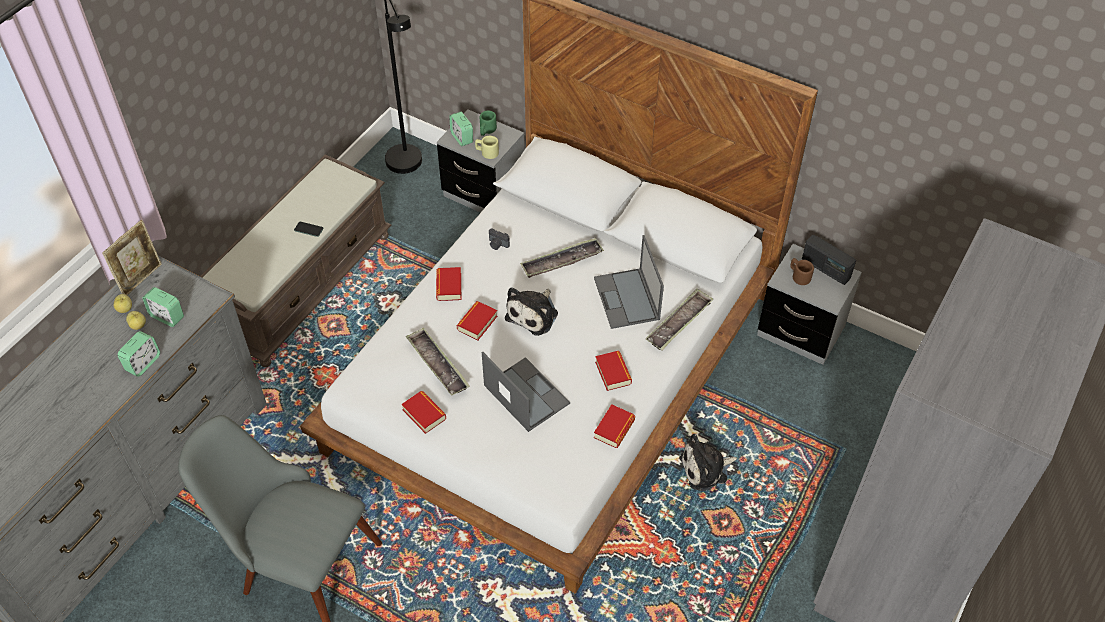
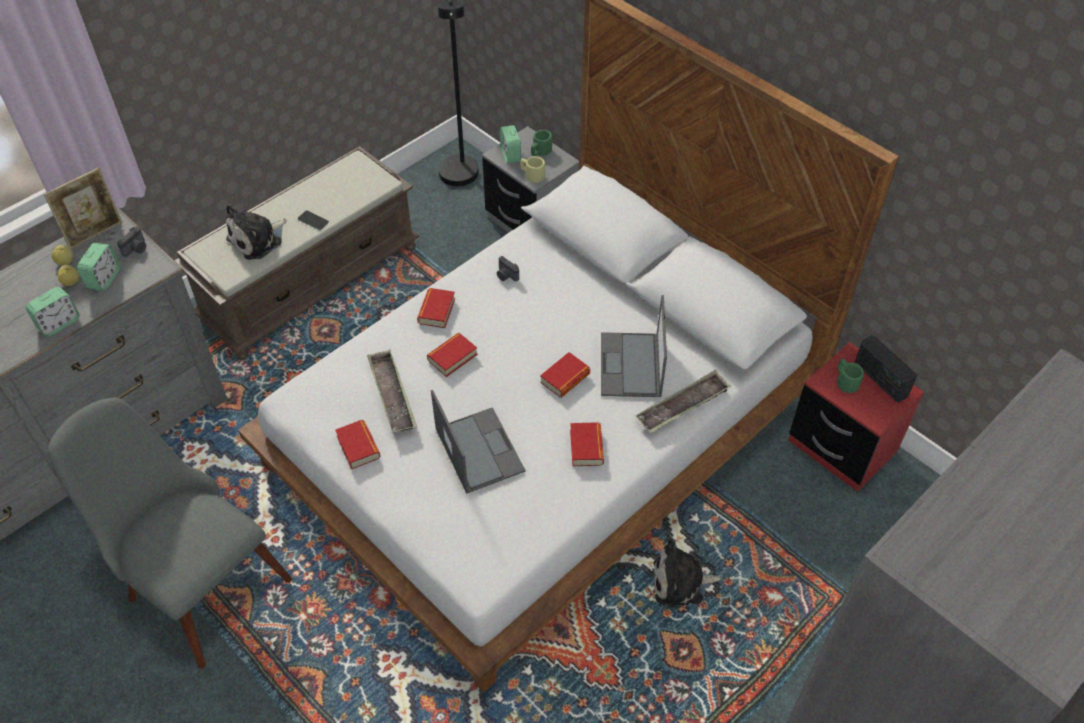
camera: 15 degrees right, 0 degrees up
(167, 316) = (104, 279): alarm clock -> alarm clock turned 120 degrees counterclockwise
(185, 285) = (136, 249): none -> camera
(534, 314) = (519, 361): plush toy -> plush toy (258, 239)
(561, 261) = (570, 308): tray -> none
(614, 429) = (566, 513): book -> book (565, 378)
(799, 276) = (845, 381): brown mug -> green mug
(800, 331) = (841, 446): grey nightstand -> red nightstand

